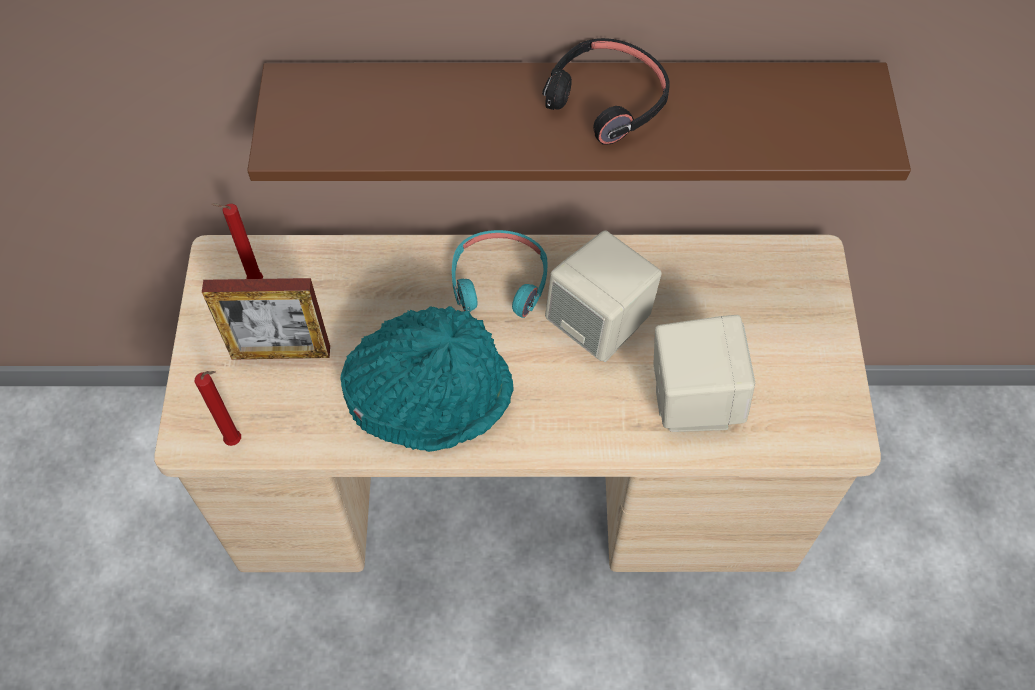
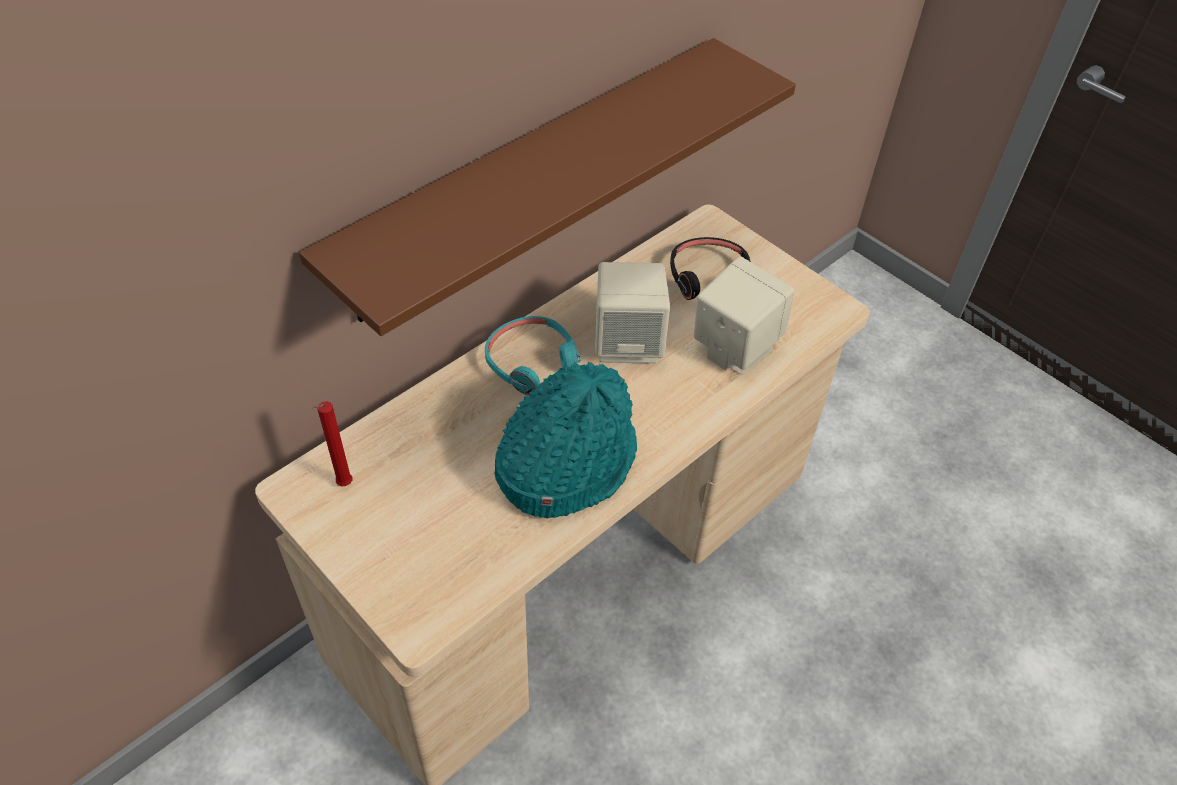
camera: 45 degrees left, 10 degrees down
(237, 441) = (458, 600): red candle -> none
(281, 352) = (423, 516): picture frame -> none
(606, 100) = (580, 141): black headphones -> black headphones (709, 277)

